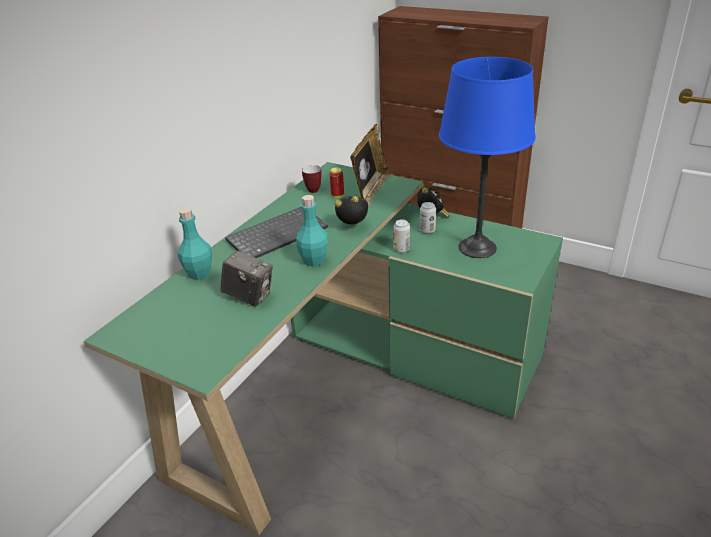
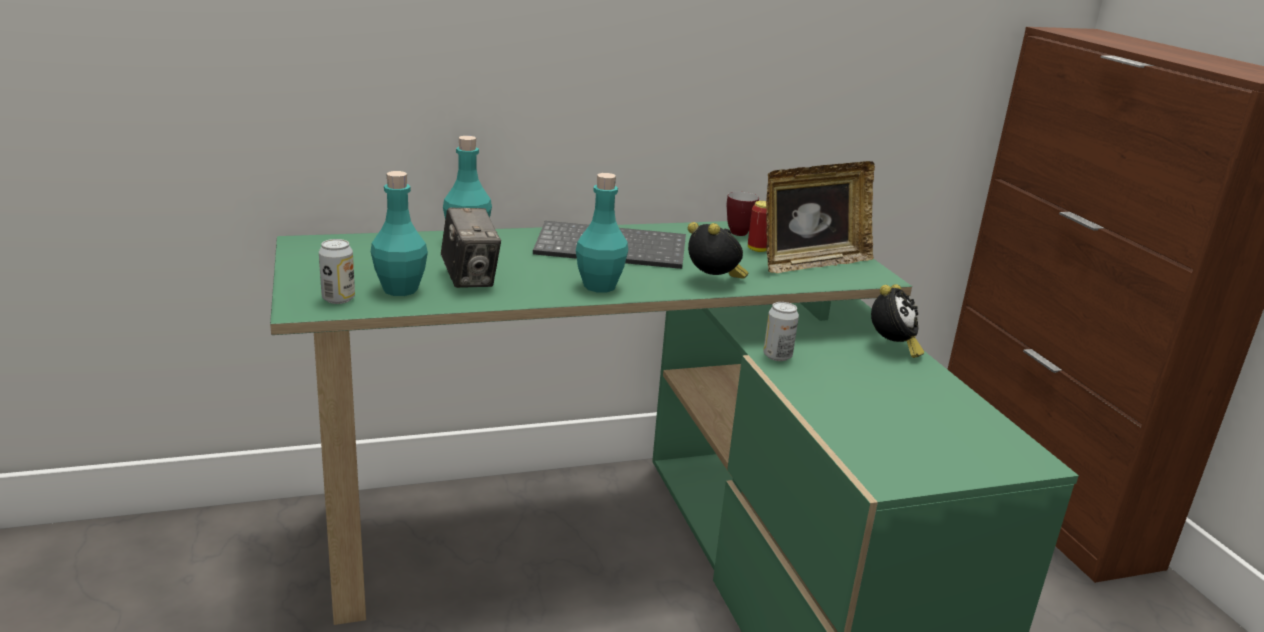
camera: 40 degrees right, 10 degrees down
(229, 326) = (400, 289): none -> turquoise bottle
(427, 230) = (855, 357): can -> can (338, 299)
(477, 247) = (894, 409): blue table lamp -> none

